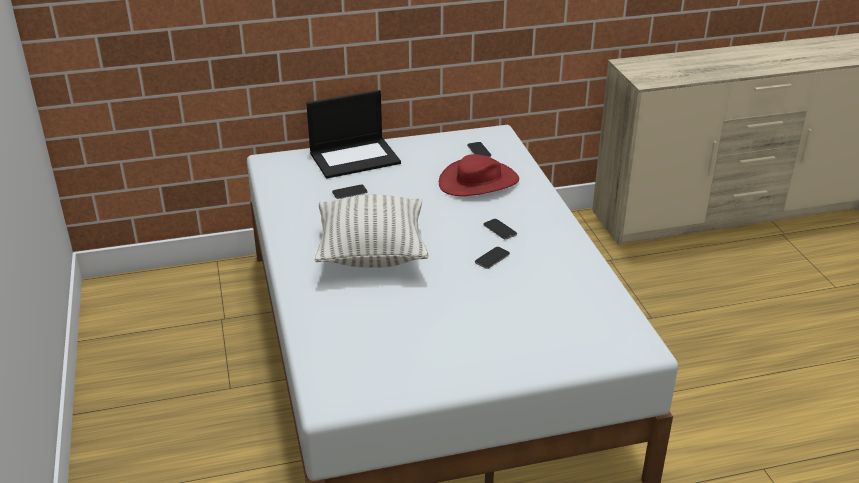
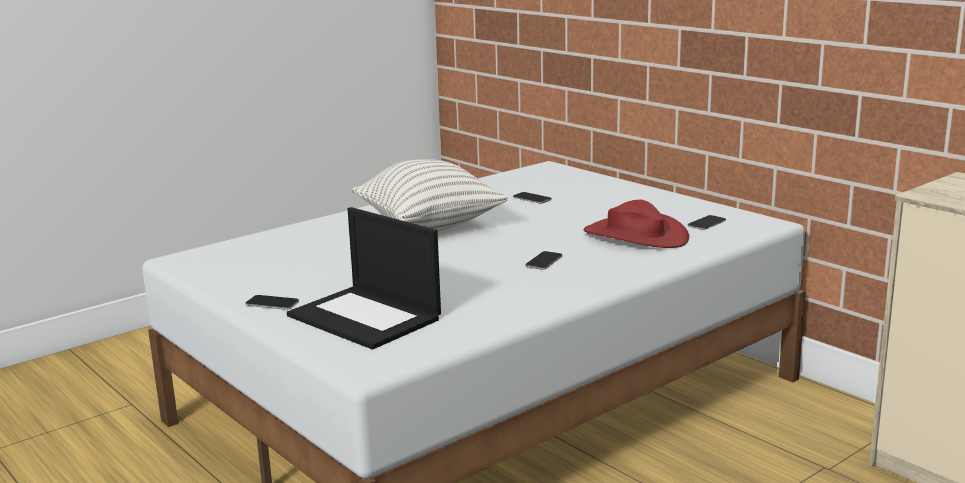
camera: 65 degrees right, 15 degrees down
(355, 157) = (603, 187): laptop -> laptop (366, 317)
(492, 258) = (479, 269): phone -> phone (272, 303)

